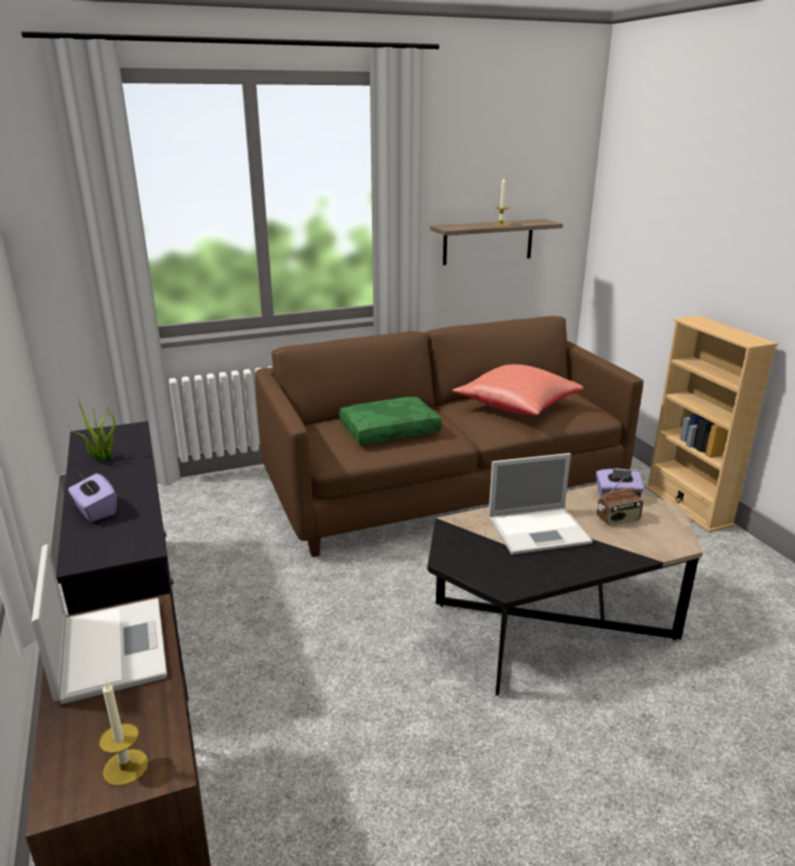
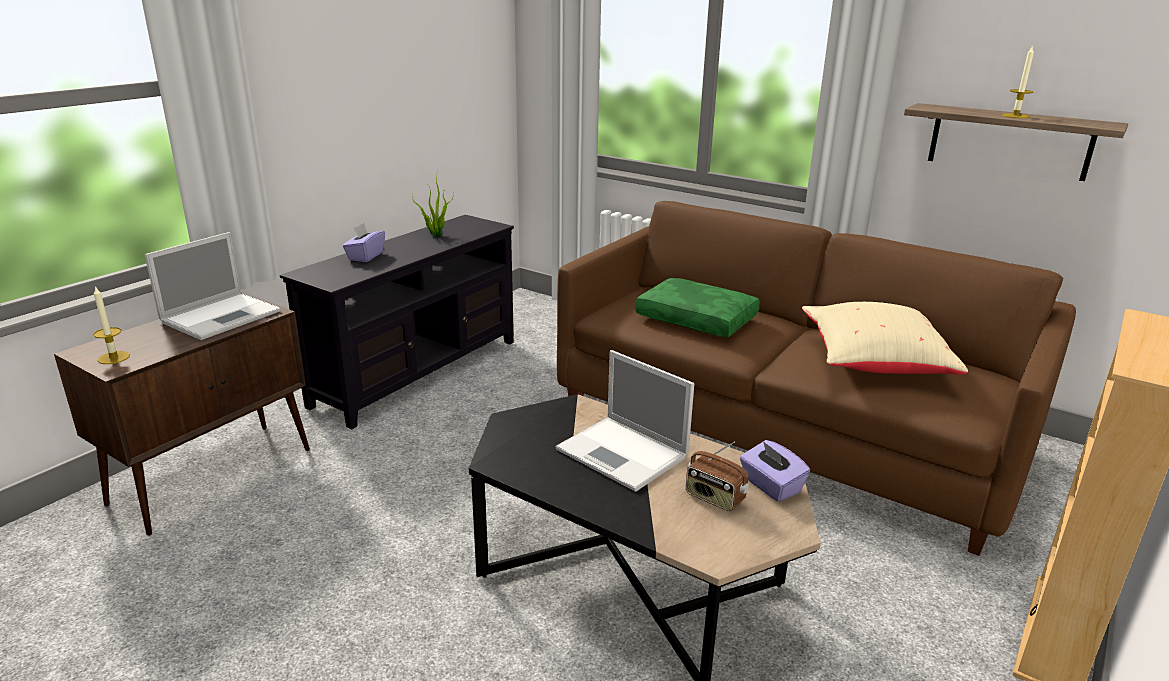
camera: 55 degrees right, 0 degrees up
(515, 407) = (872, 362): red pillow -> beige pillow

